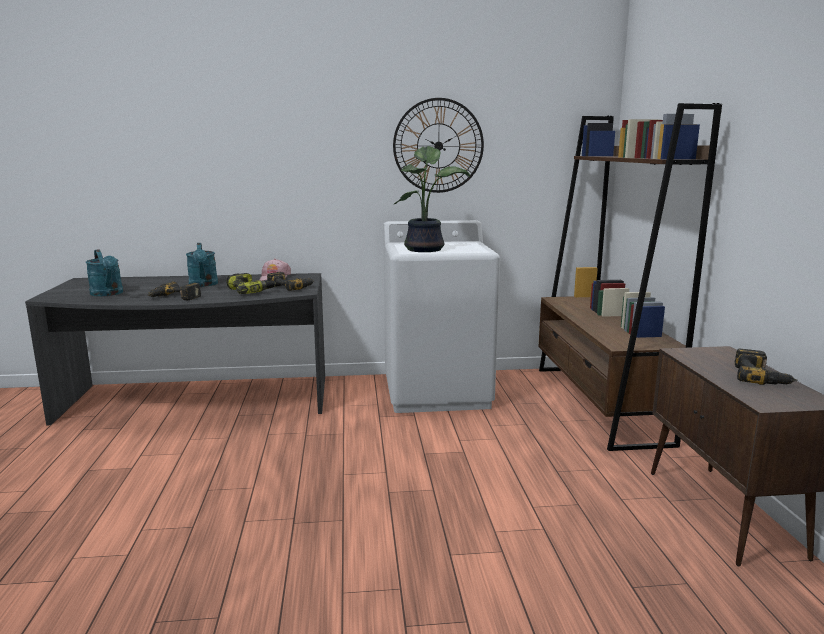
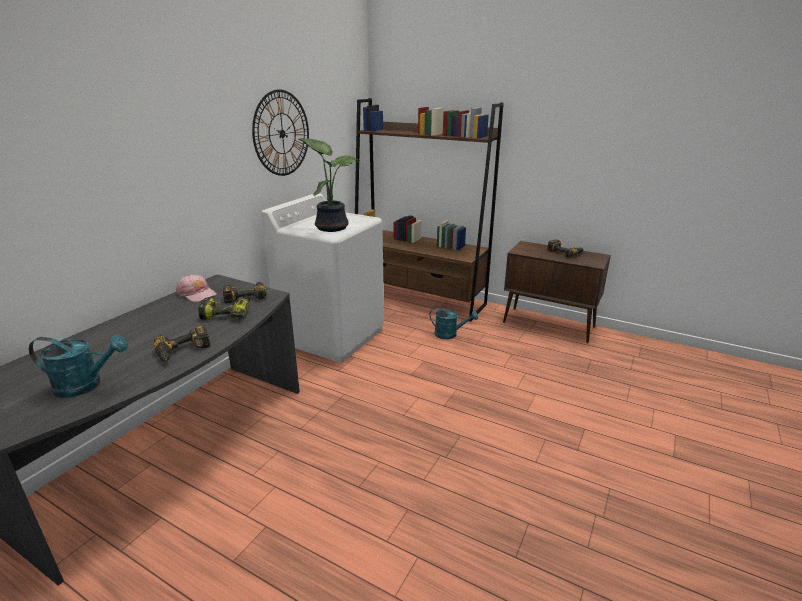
camera: 55 degrees left, 10 degrees up
(203, 284) = (155, 328): turquoise watering can -> turquoise watering can (450, 334)

